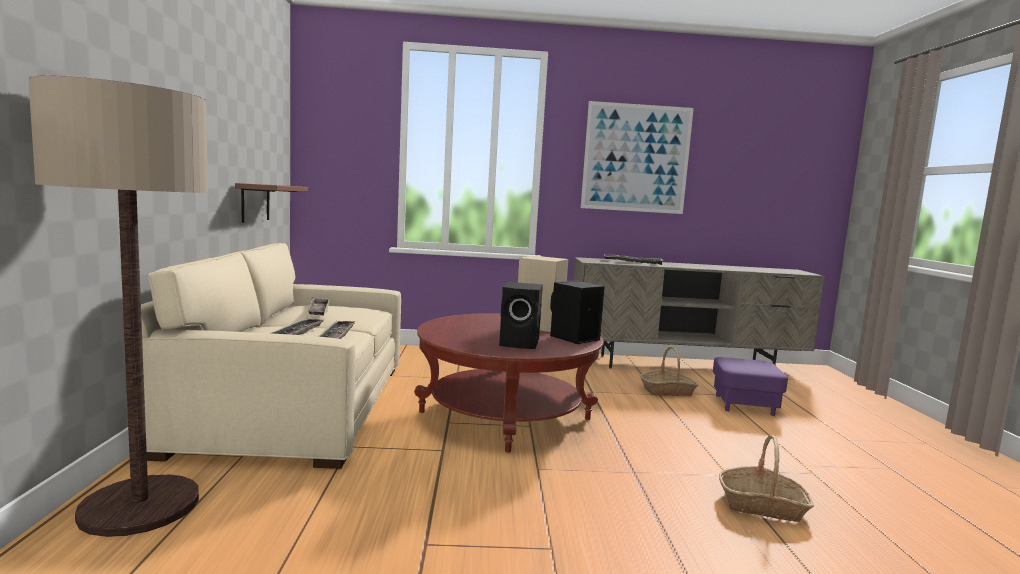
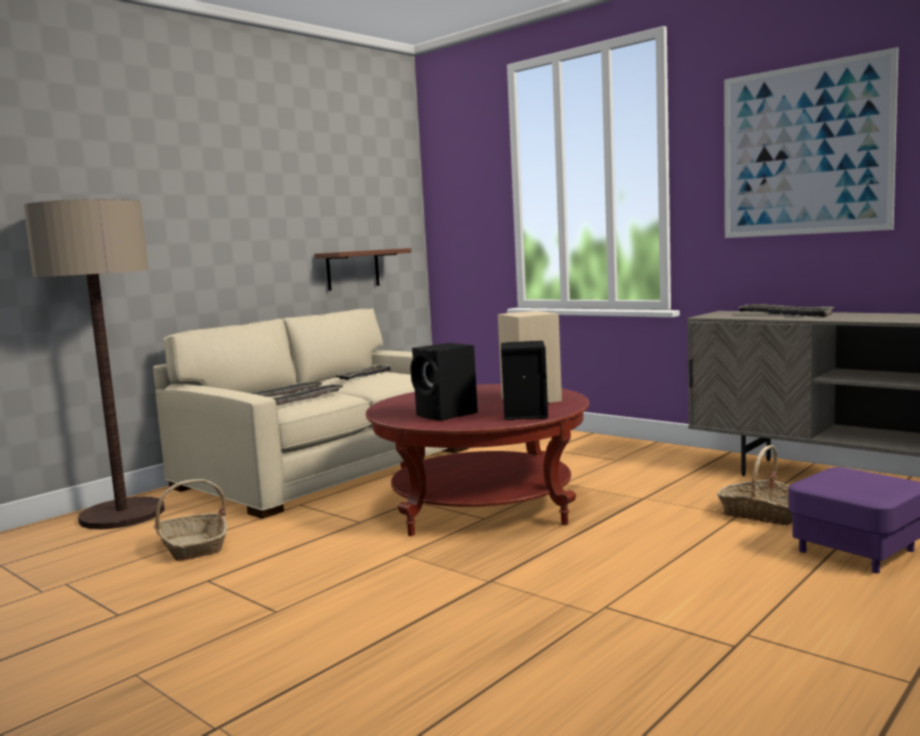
camera: 45 degrees right, 0 degrees up
(762, 505) = (558, 650): basket -> basket (193, 547)

